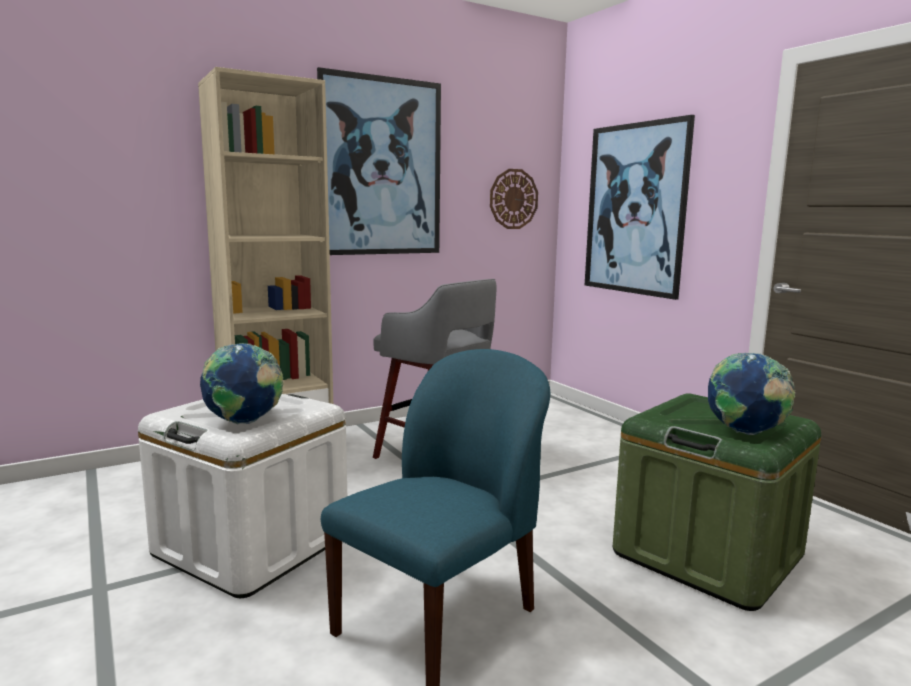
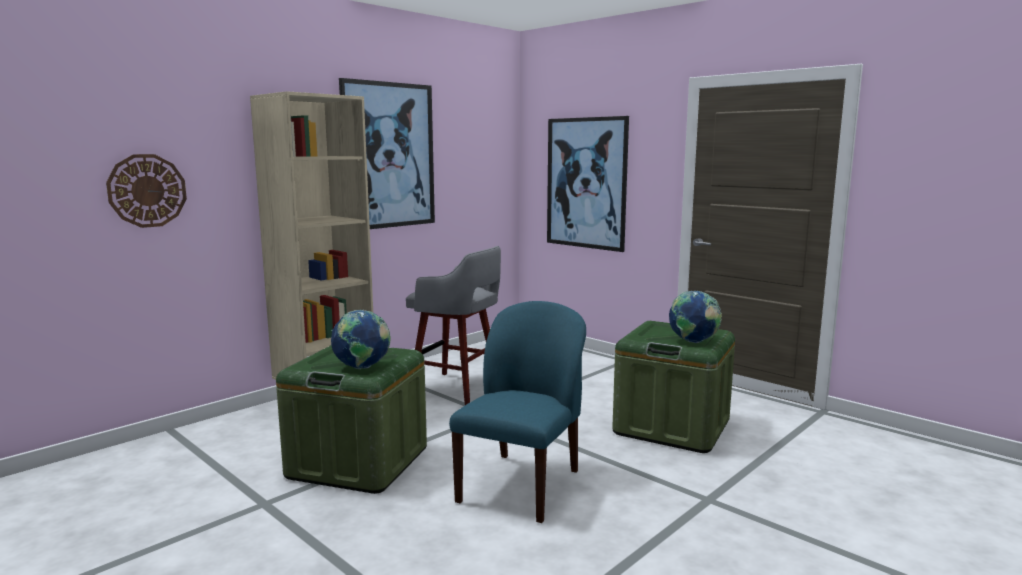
camera: 15 degrees left, 0 degrees up
(252, 545) = (358, 462): white storage box -> green storage box
(513, 199) = (487, 174): wall clock -> wall clock (147, 190)

